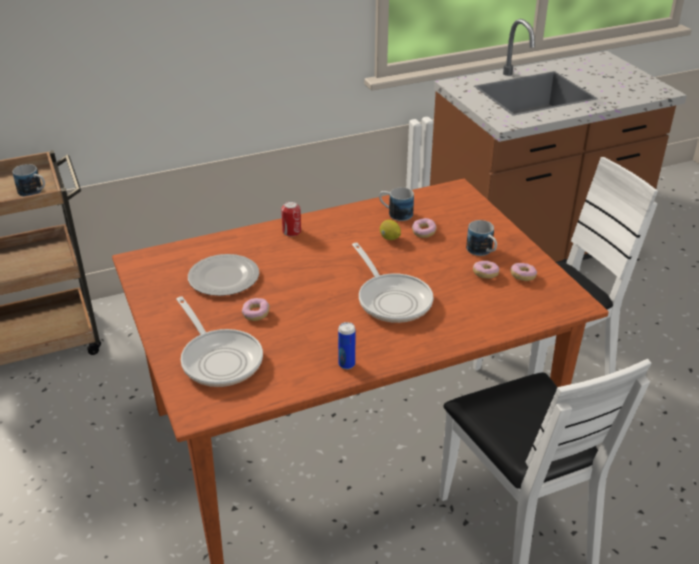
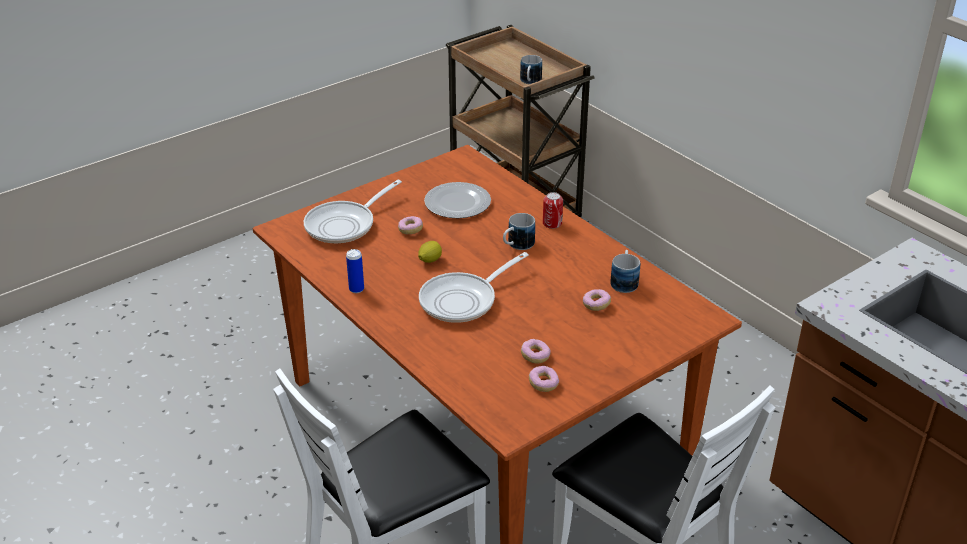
camera: 75 degrees right, 0 degrees up
(390, 238) = (572, 284): lemon -> lemon (429, 260)
(482, 252) = (579, 350): mug -> mug (517, 245)

